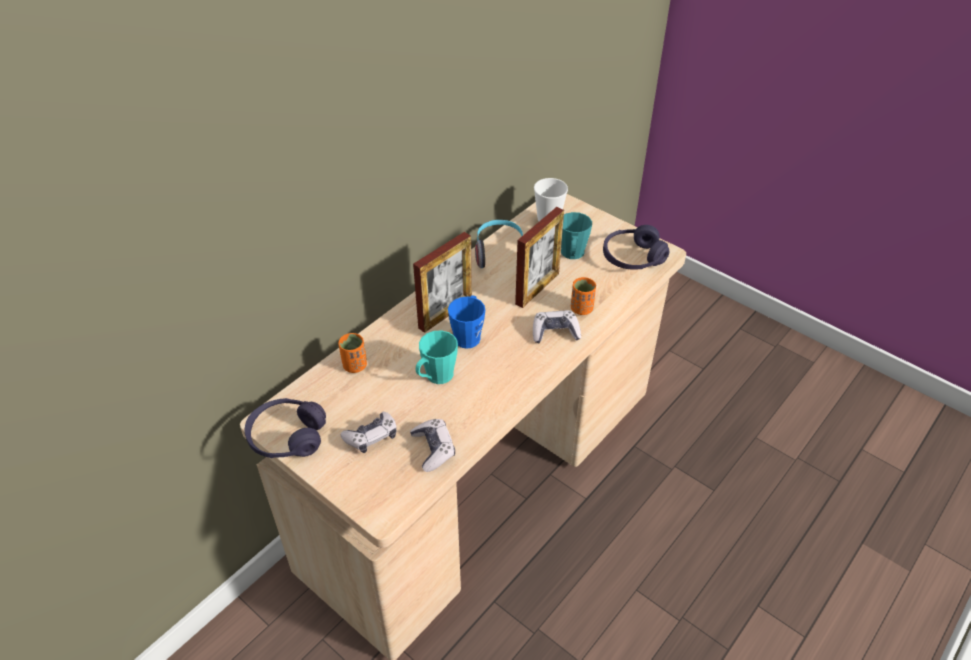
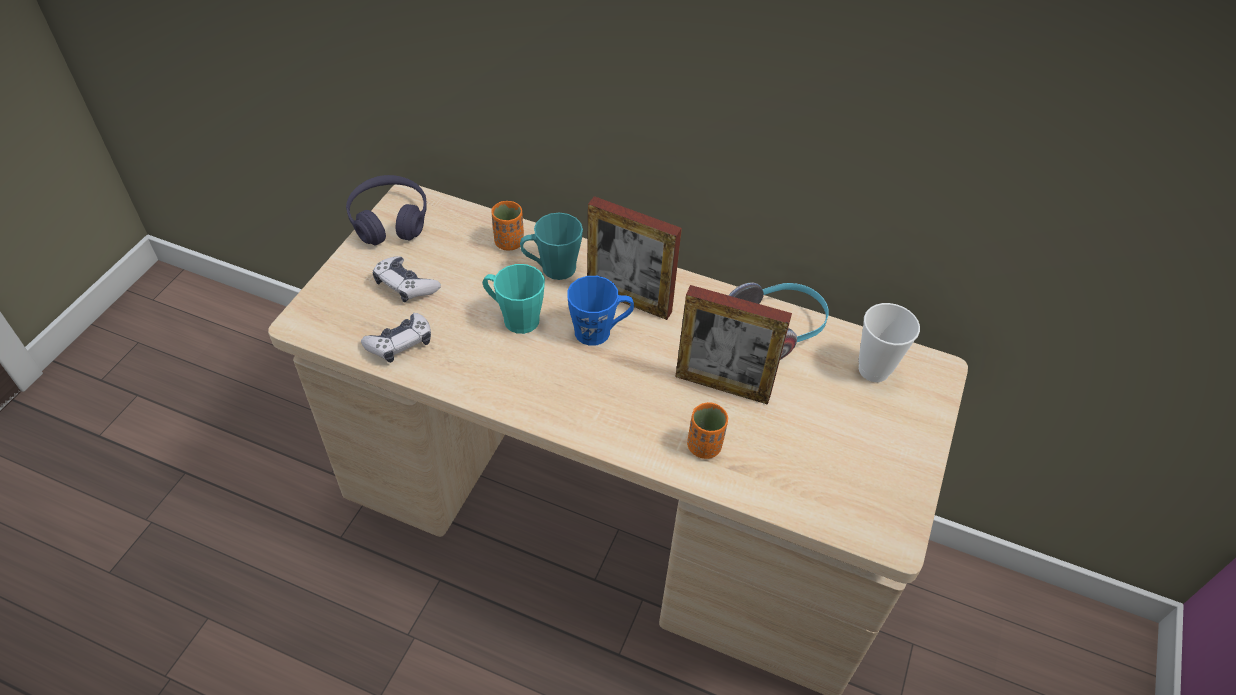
camera: 70 degrees right, 5 degrees up
(555, 332) = (642, 424): game controller -> none
(572, 255) = (819, 413): turquoise mug -> turquoise mug (552, 268)
(633, 258) = (856, 494): purple headphones -> none

